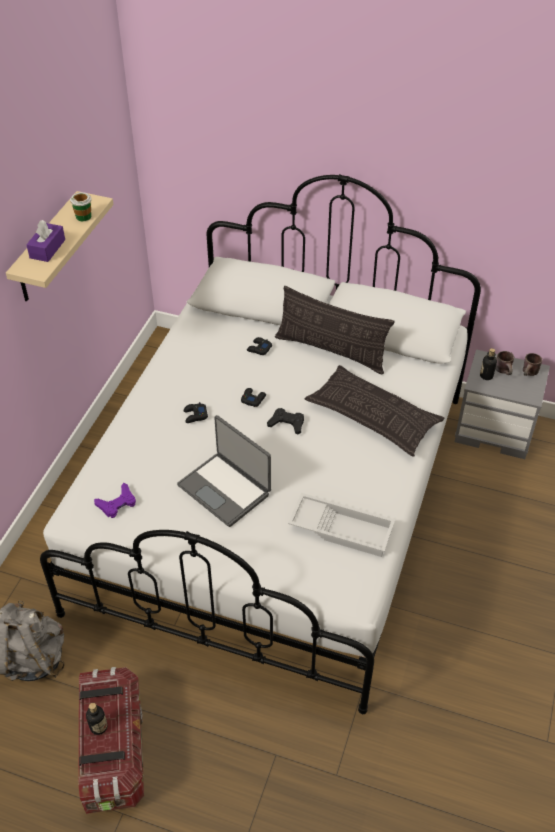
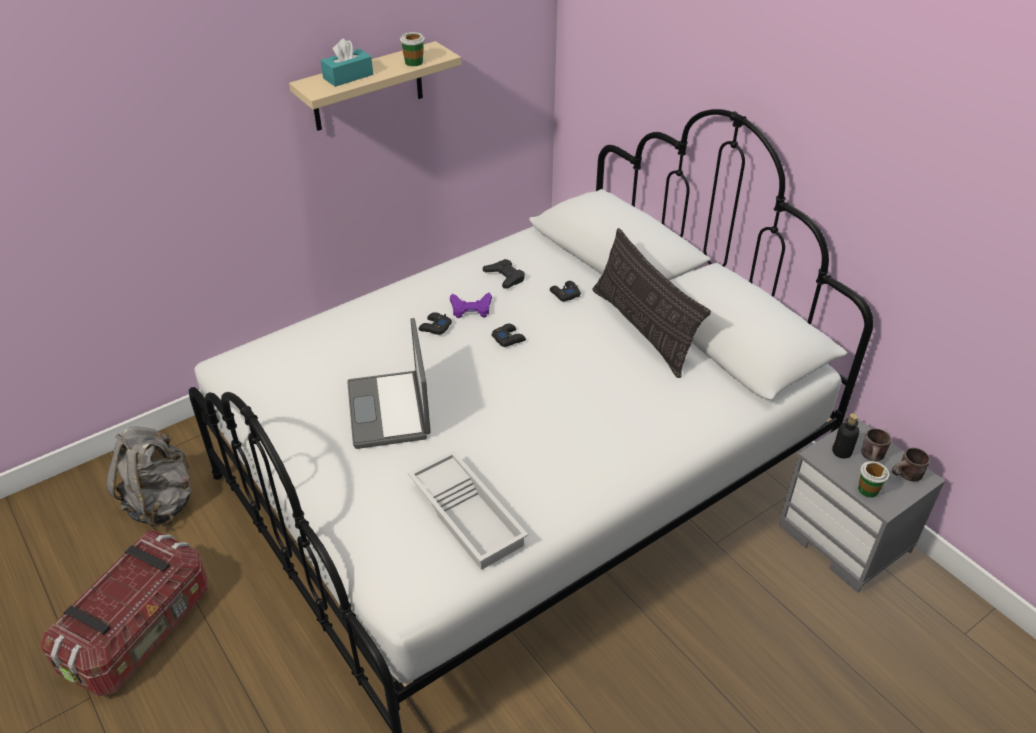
camera: 35 degrees right, 5 degrees down
(47, 249) = (348, 76): purple tissue box -> turquoise tissue box
(98, 727) = (116, 589): bottle -> none
(117, 504) = (278, 372): purple game controller -> purple game controller (471, 309)
(287, 423) = (519, 378): black game controller -> black game controller (505, 277)
(373, 416) = (623, 416): pillow -> none
(517, 392) = (868, 489): none -> cup

